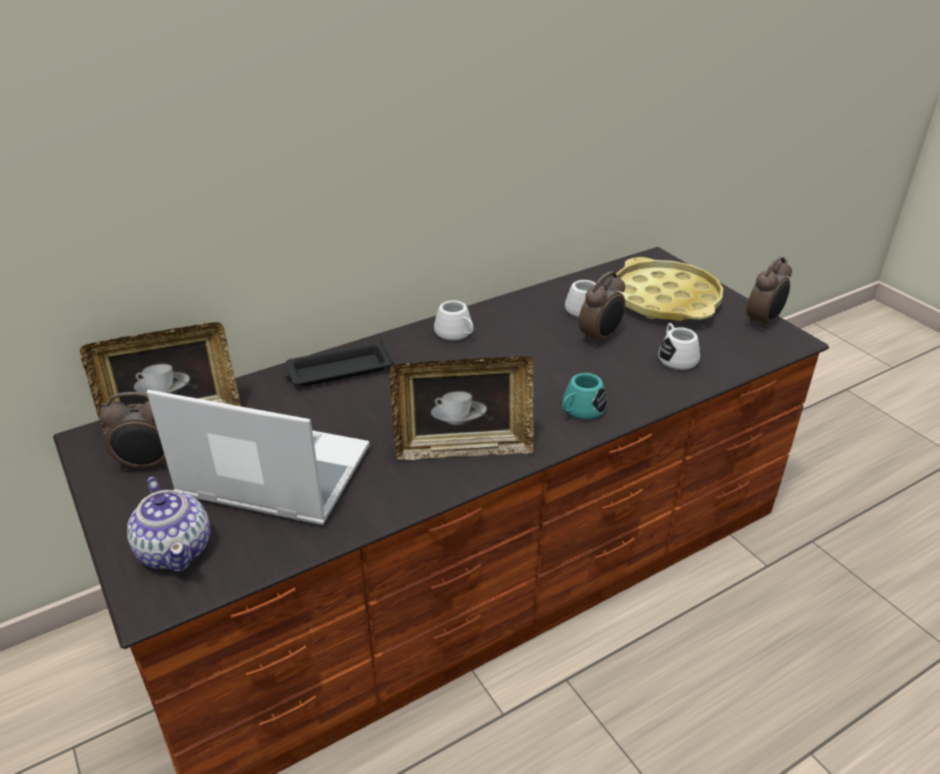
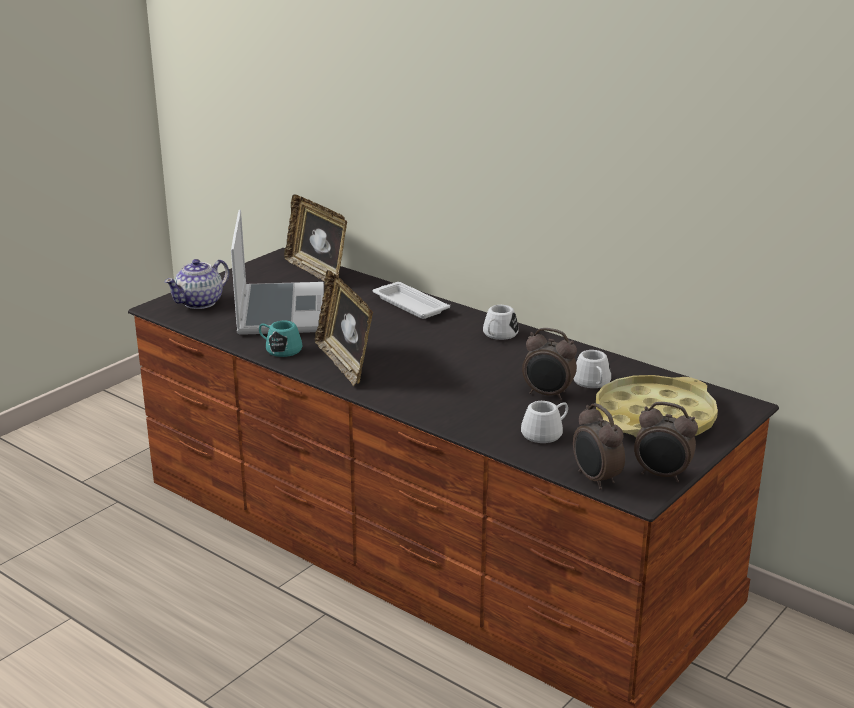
camera: 70 degrees right, 10 degrees down
(148, 464) = (269, 277): alarm clock -> alarm clock (595, 479)
(338, 370) = (409, 305): black tray -> white tray
(580, 410) = (424, 399): turquoise mug -> turquoise mug (279, 349)

